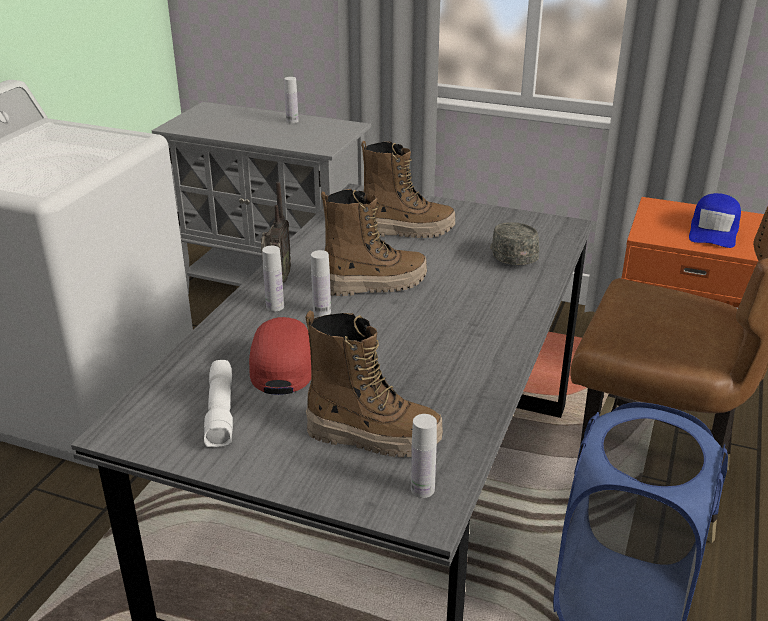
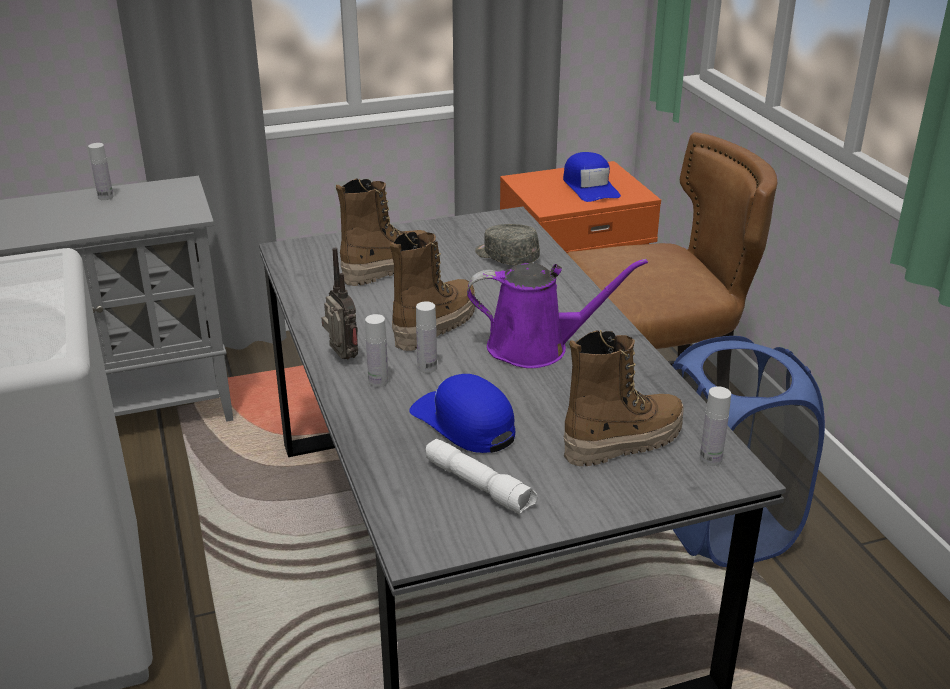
camera: 40 degrees left, 0 degrees up
(283, 362) = (464, 423): red cap -> blue cap
(424, 332) = (536, 347): none -> purple watering can

